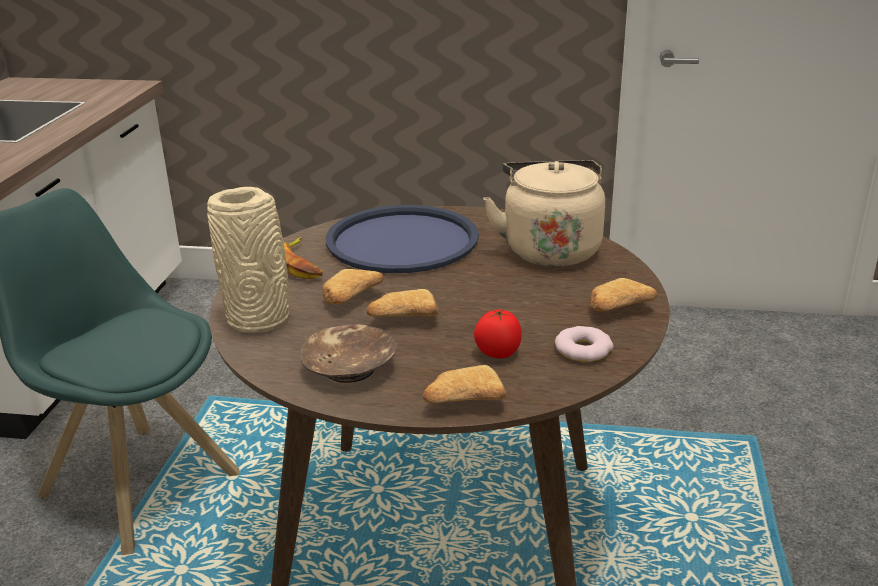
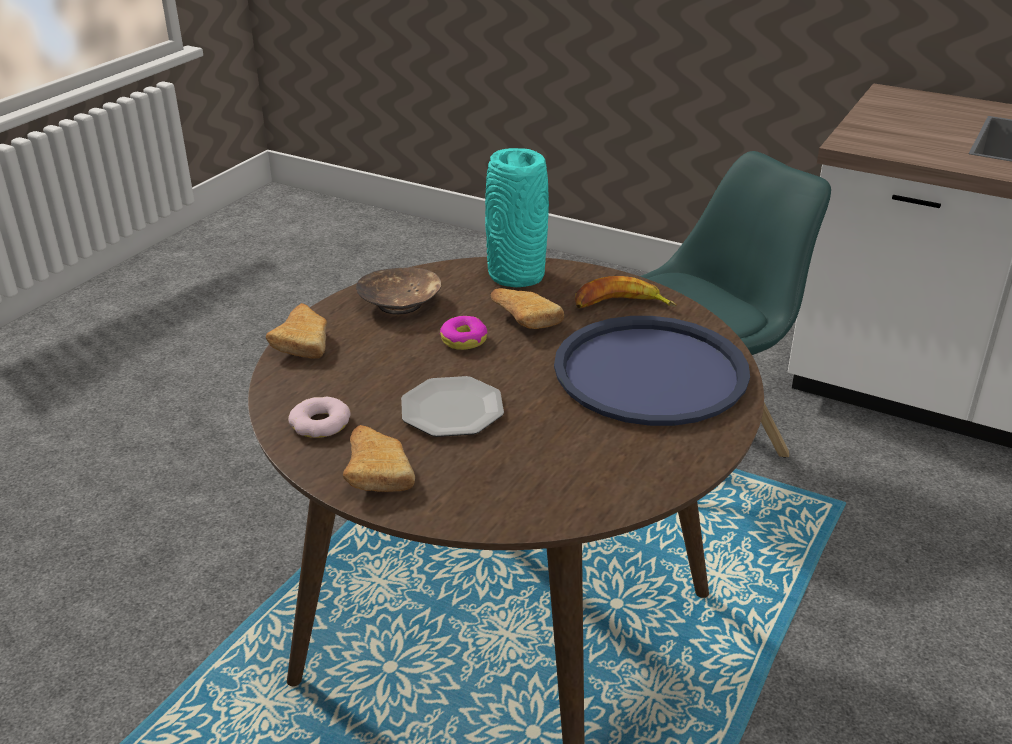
camera: 110 degrees right, 5 degrees up
(260, 320) = (516, 276): beige vase -> turquoise vase
(401, 319) = (464, 340): bread -> donut
(497, 354) = (357, 374): tomato -> none
(514, 299) = (453, 410): none -> plate
(549, 249) = (565, 473): beige kettle -> none

